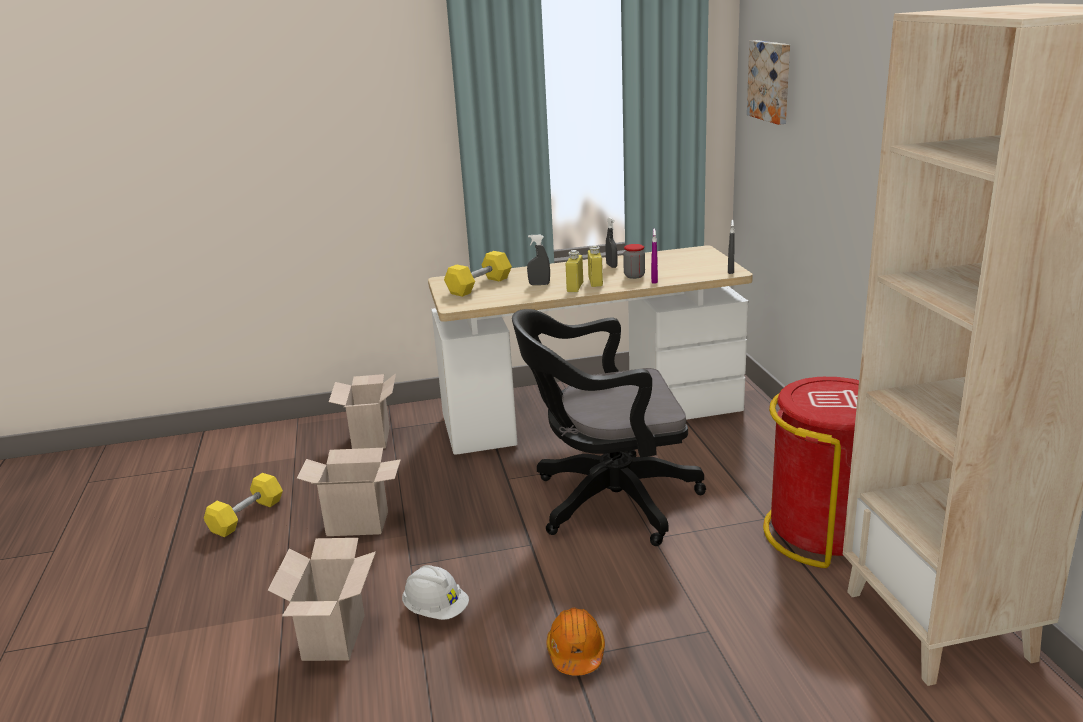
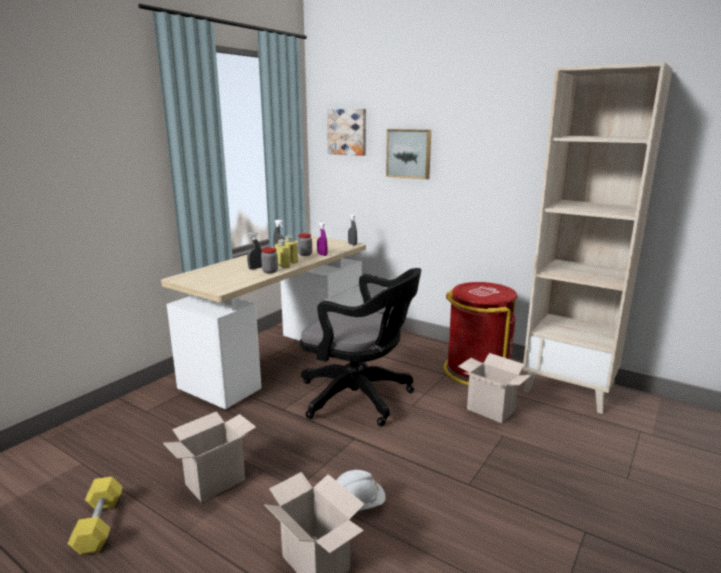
camera: 45 degrees left, 5 degrees down
(370, 438) = (135, 424): cardboard box -> cardboard box (488, 410)
(479, 286) = (213, 276): yellow dumbbell -> none
(545, 293) = (270, 271): none -> jar
(576, 652) = (466, 480): orange hard hat -> none
(606, 501) = (360, 398): black office chair -> black office chair turned 105 degrees counterclockwise
(829, 130) = (409, 153): none -> picture

